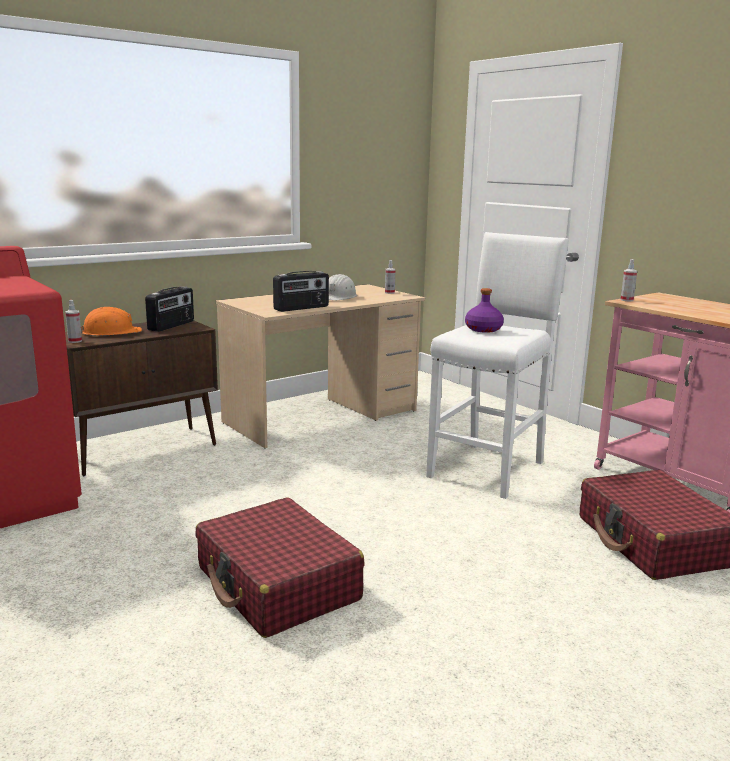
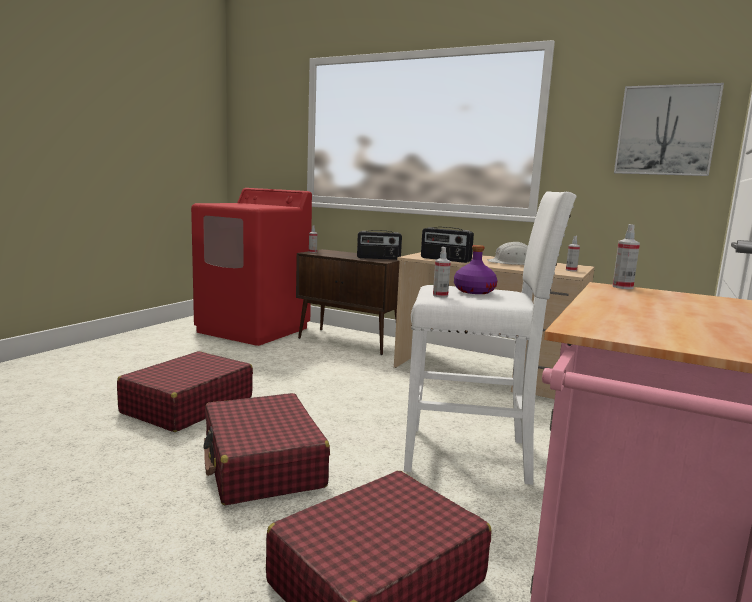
camera: 65 degrees right, 5 degrees down
(111, 332) = (342, 254): orange hard hat -> none
(388, 153) = (666, 130): none -> picture
(467, 557) = (262, 464): none -> red suitcase
(502, 339) = (440, 295): none -> spray bottle

